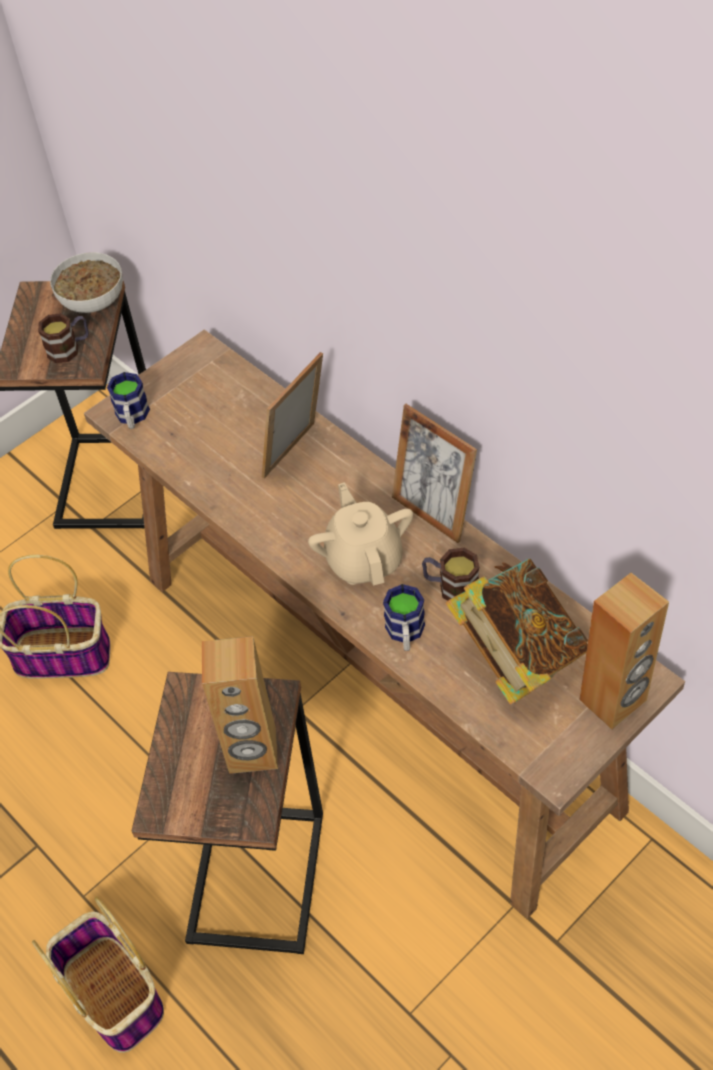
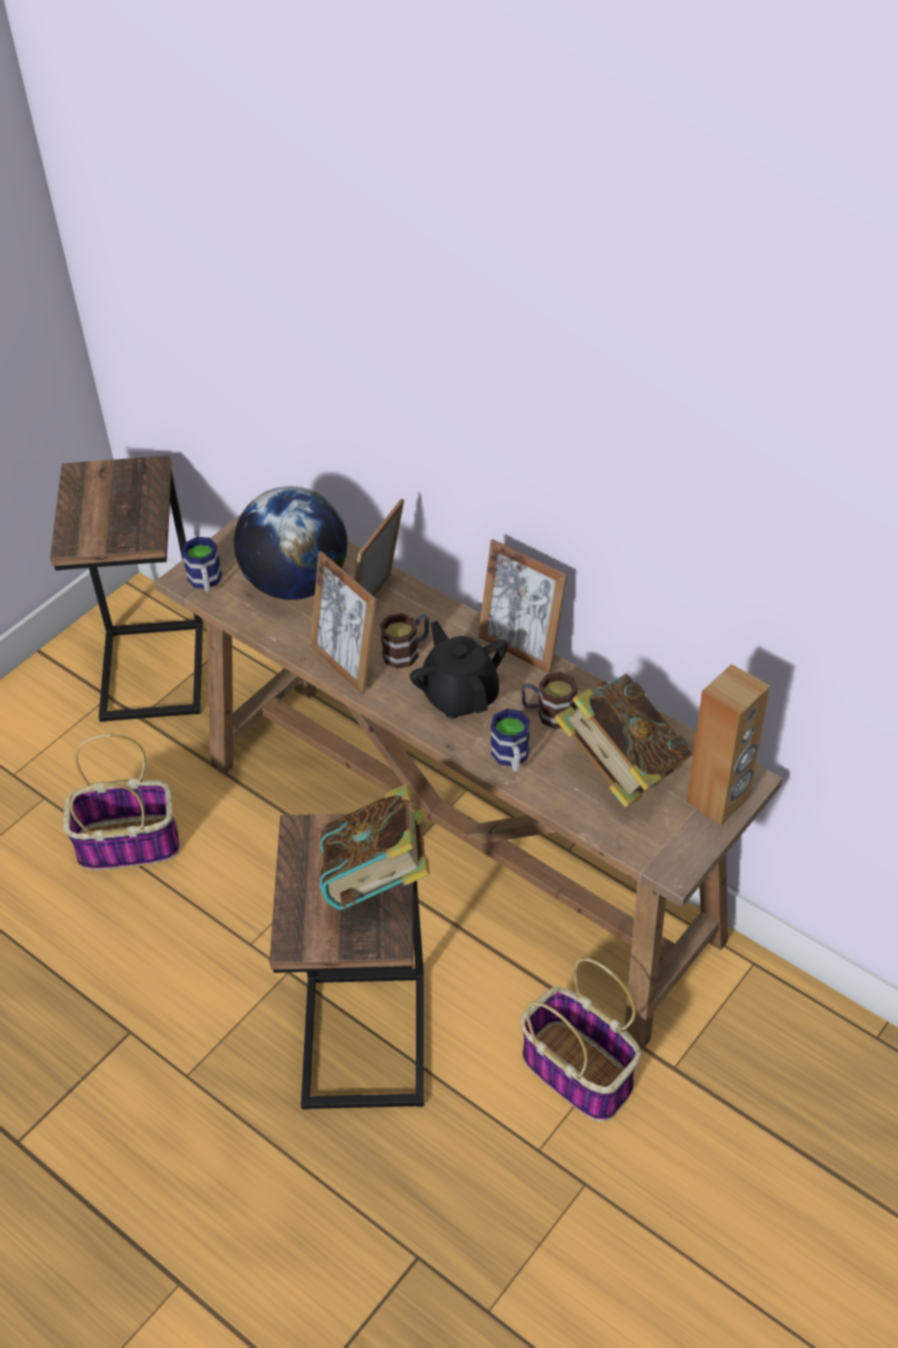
camera: 10 degrees left, 5 degrees down
(69, 348) = (126, 523): mug -> mug (407, 651)
(92, 301) = (141, 477): bowl -> none
(115, 994) = (235, 1165): basket -> basket (579, 1072)
(220, 425) = (296, 583): none -> globe
(253, 752) = (378, 880): brown speaker -> book
(255, 515) = (346, 663): none -> picture frame
(364, 559) = (460, 695): beige teapot -> black teapot

